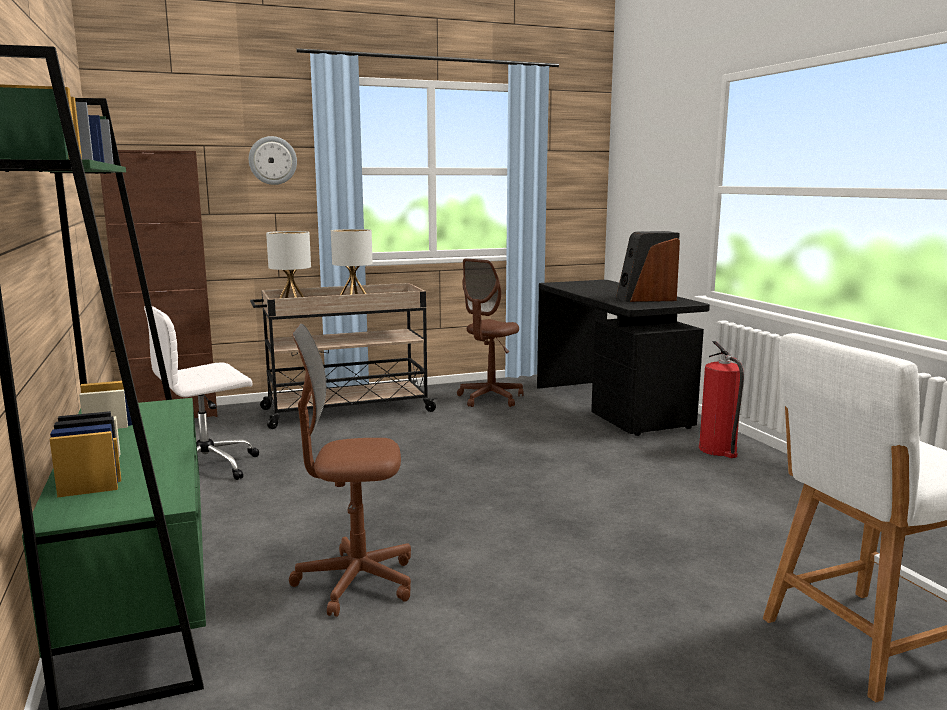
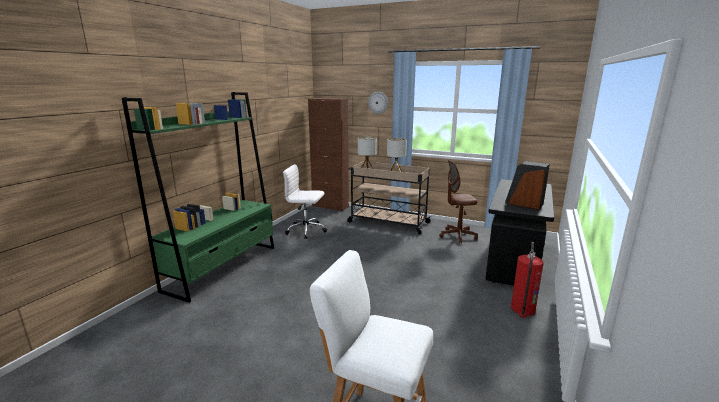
camera: 45 degrees right, 5 degrees up
(356, 582) = (269, 292): brown office chair -> none

